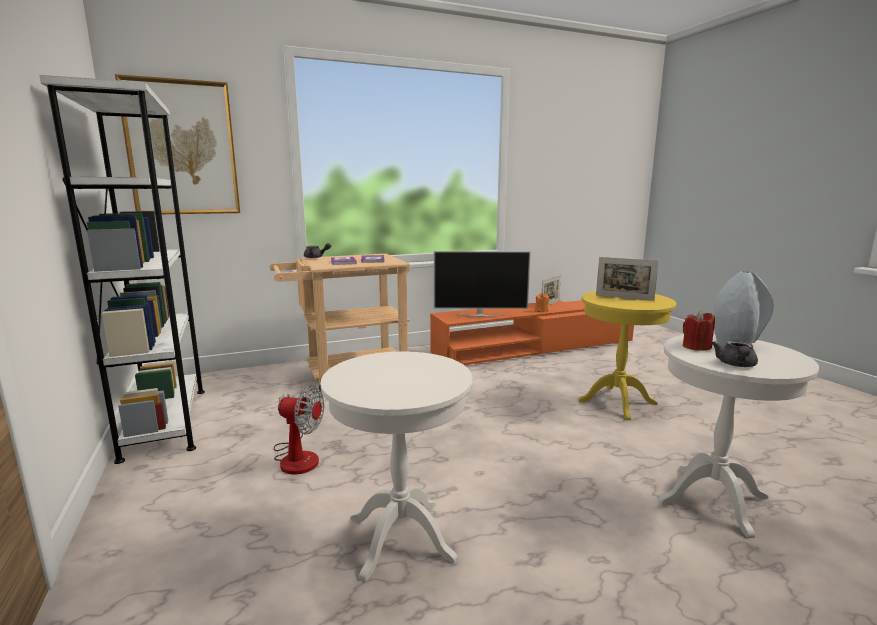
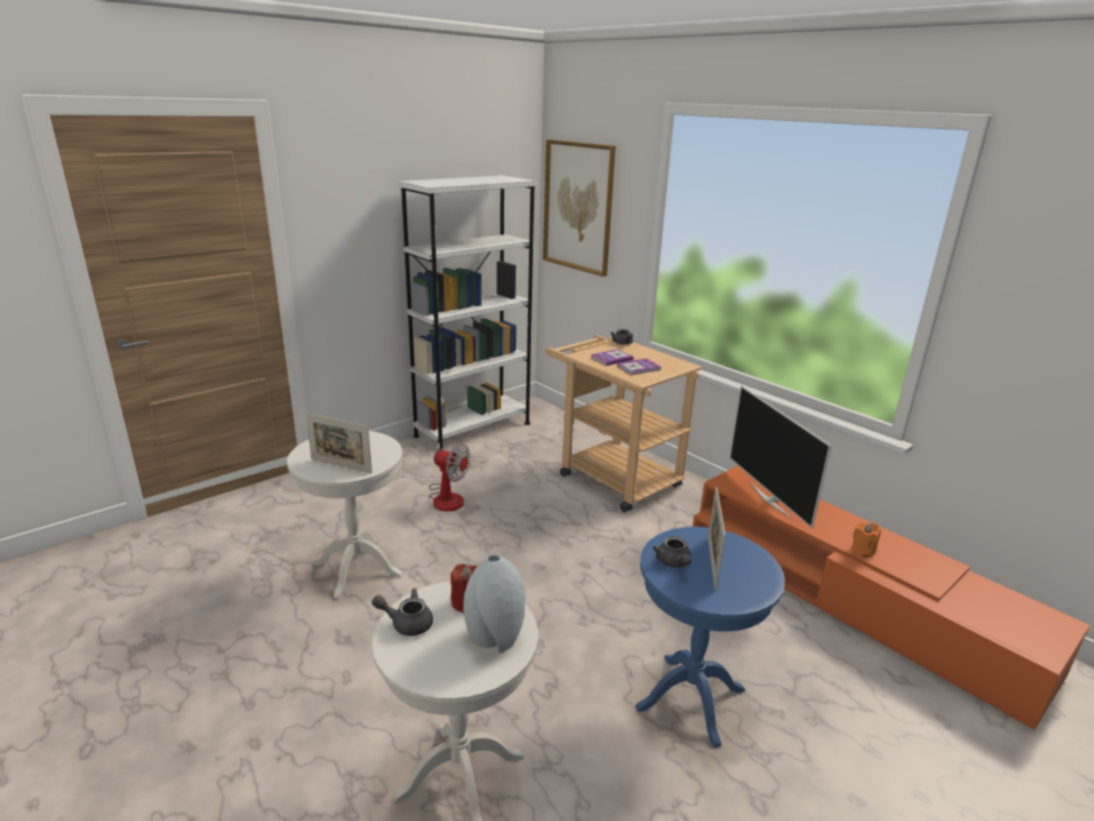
camera: 70 degrees right, 10 degrees up
(297, 456) = (447, 496): fan -> fan turned 60 degrees counterclockwise
(550, 304) = (920, 557): picture frame -> picture frame (341, 466)
(617, 402) = (690, 699): yellow side table -> blue side table
(626, 303) = (674, 563): none -> grey teapot

